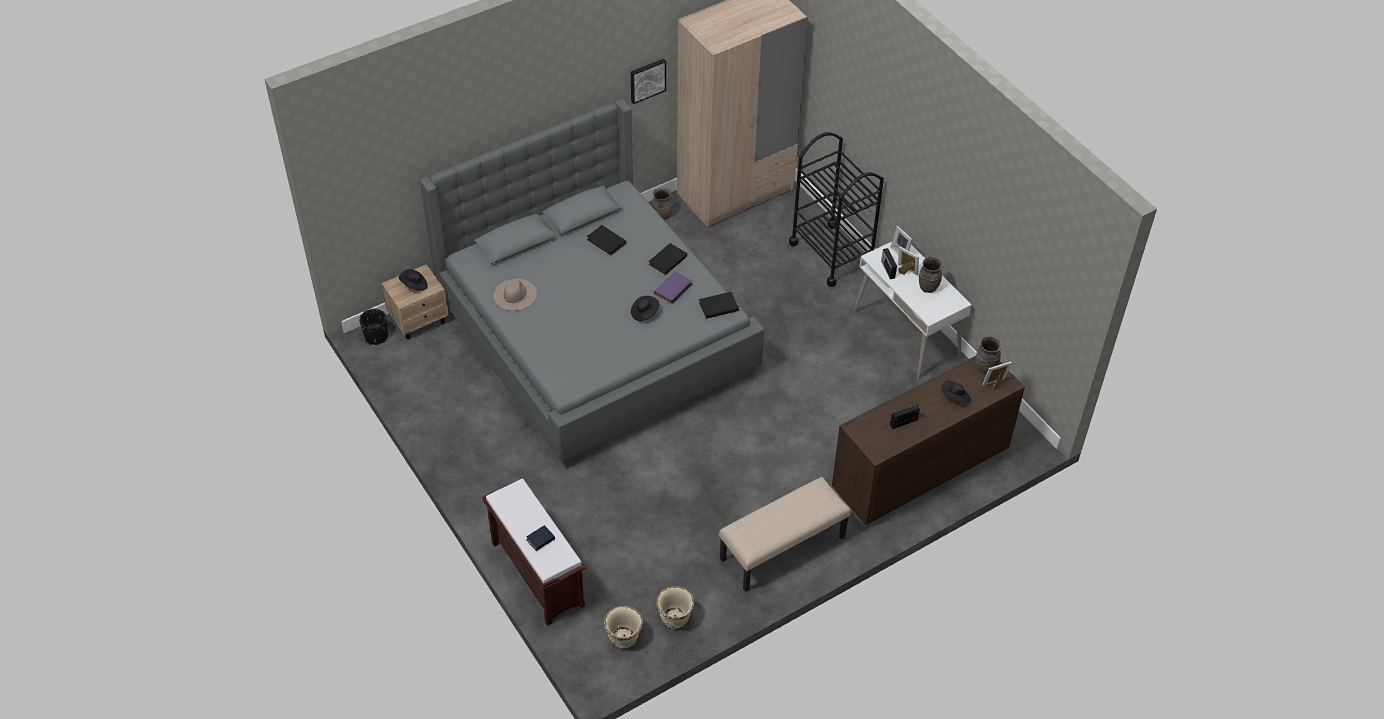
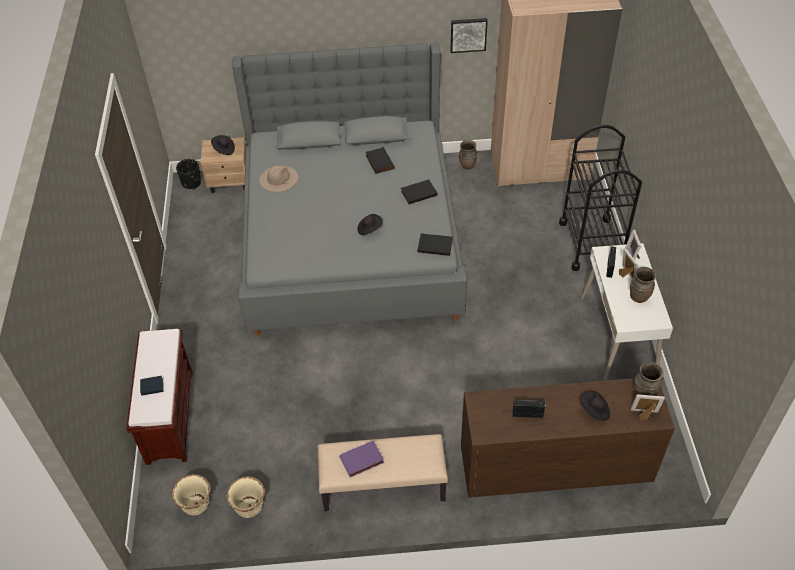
camera: 30 degrees right, 0 degrees up
(673, 290) = (407, 219): purple book -> purple book (362, 461)

